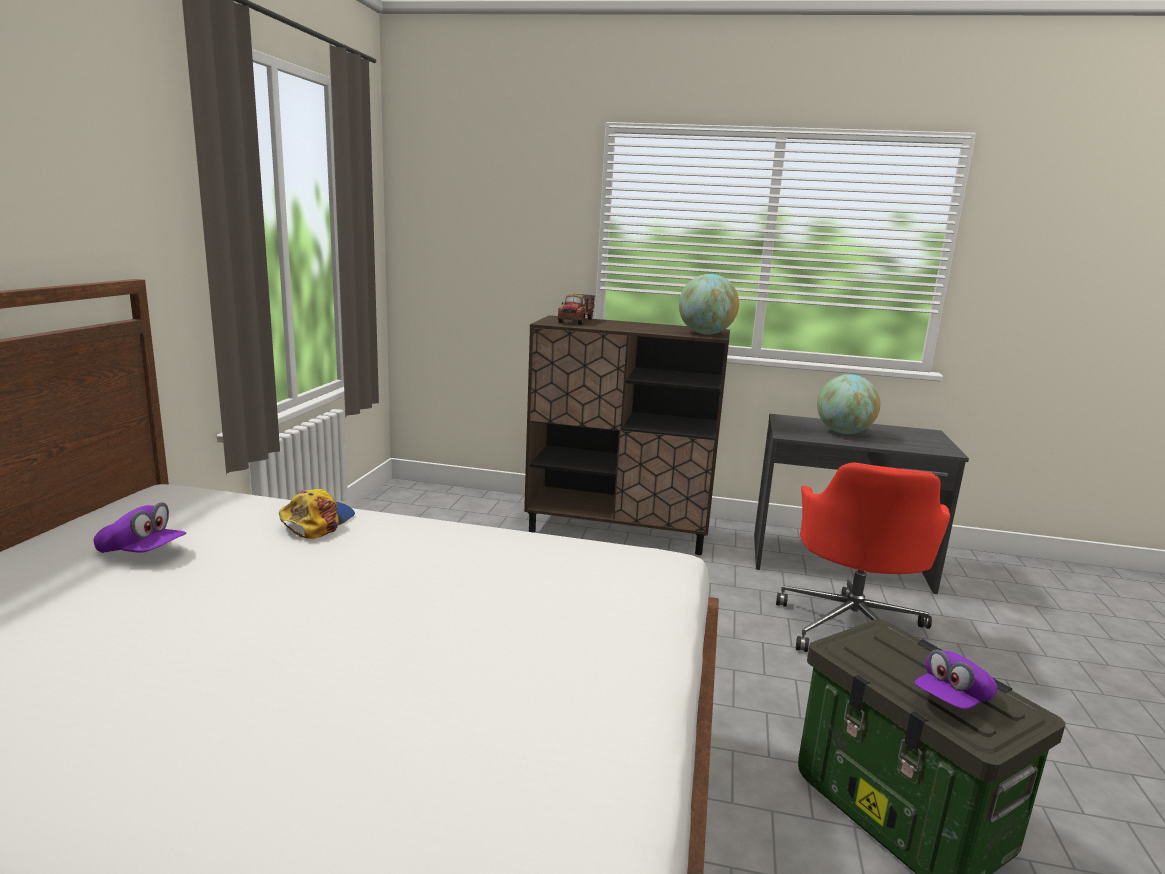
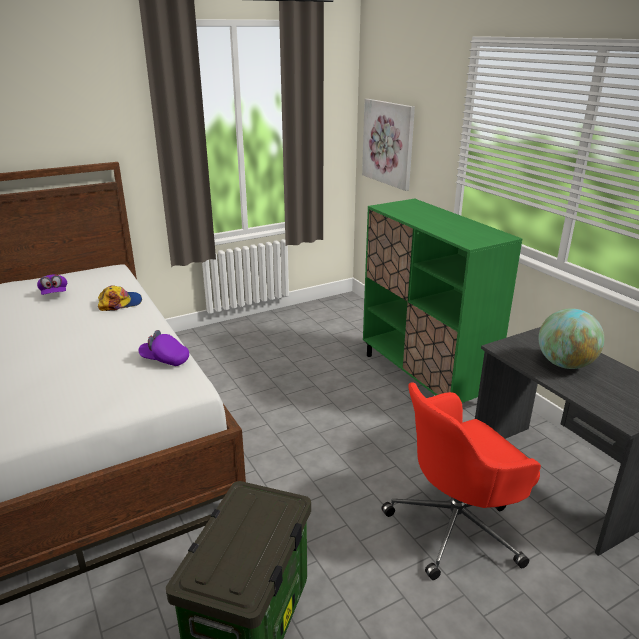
camera: 50 degrees right, 10 degrees up
(461, 257) = (389, 143): none -> picture
(577, 321) = (413, 207): toy truck -> none
(619, 531) = (424, 379): brown cabinet -> green cabinet
(705, 334) = (473, 239): globe -> none
(952, 699) = (223, 554): purple cap -> purple cap (165, 360)

